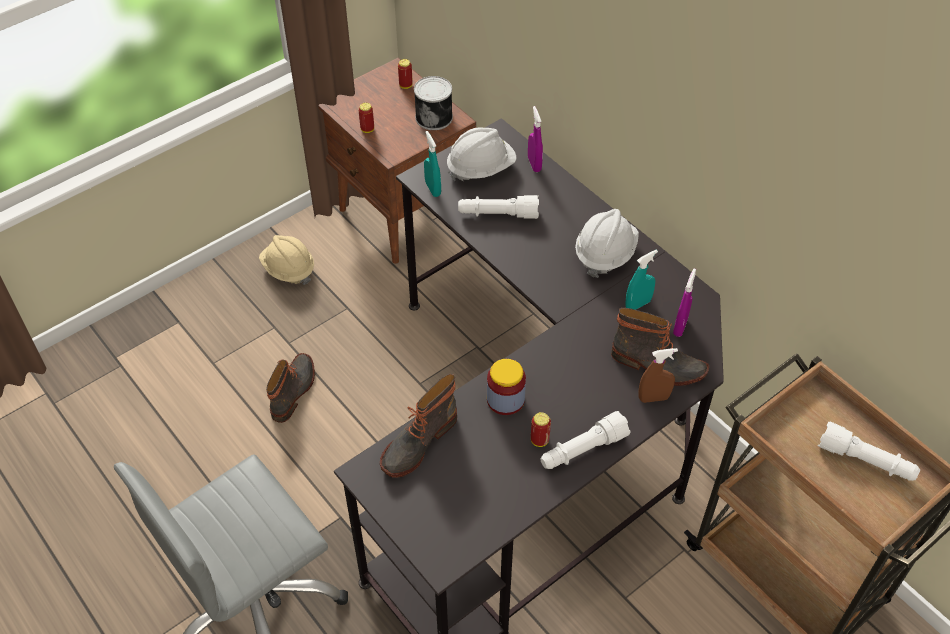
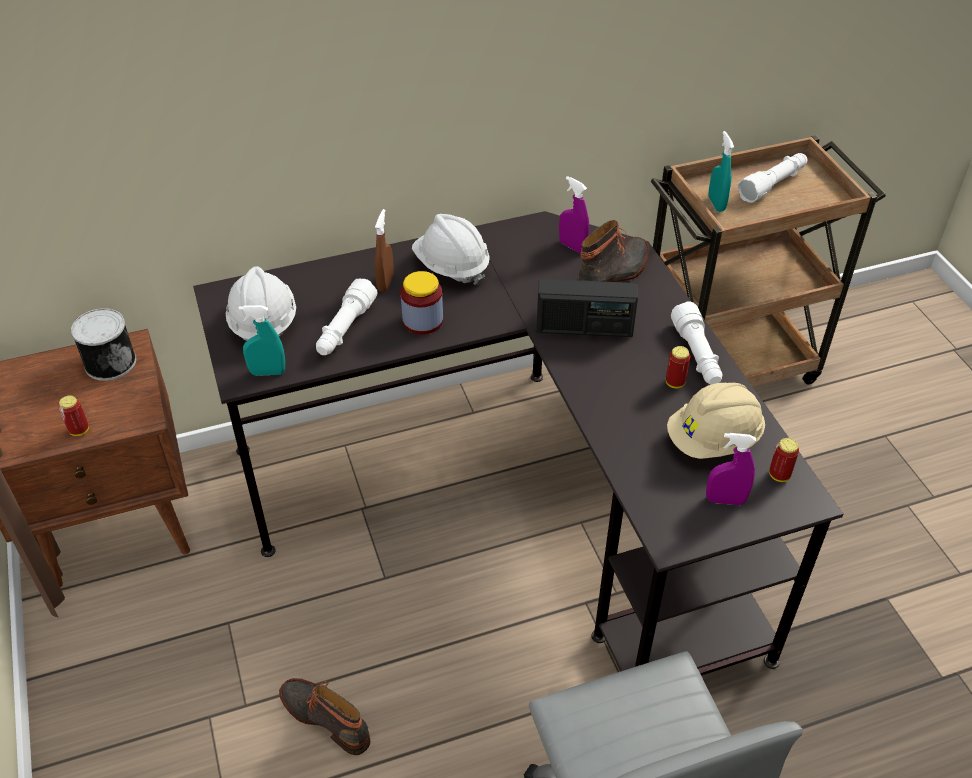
camera: 70 degrees left, 5 degrees down
(288, 269) = (119, 675): beige hard hat -> beige hard hat (713, 440)
(405, 85) = (30, 373): can -> can (779, 475)
(418, 442) = (644, 481): boot -> none
(505, 399) = (612, 394): jar -> jar (423, 321)
(534, 164) = (287, 280): purple spray bottle -> purple spray bottle (725, 500)
(576, 361) = (584, 328): none -> radio
(638, 304) = (531, 265): turquoise spray bottle -> turquoise spray bottle (716, 204)
(653, 398) = (651, 289): brown spray bottle -> brown spray bottle (385, 283)

